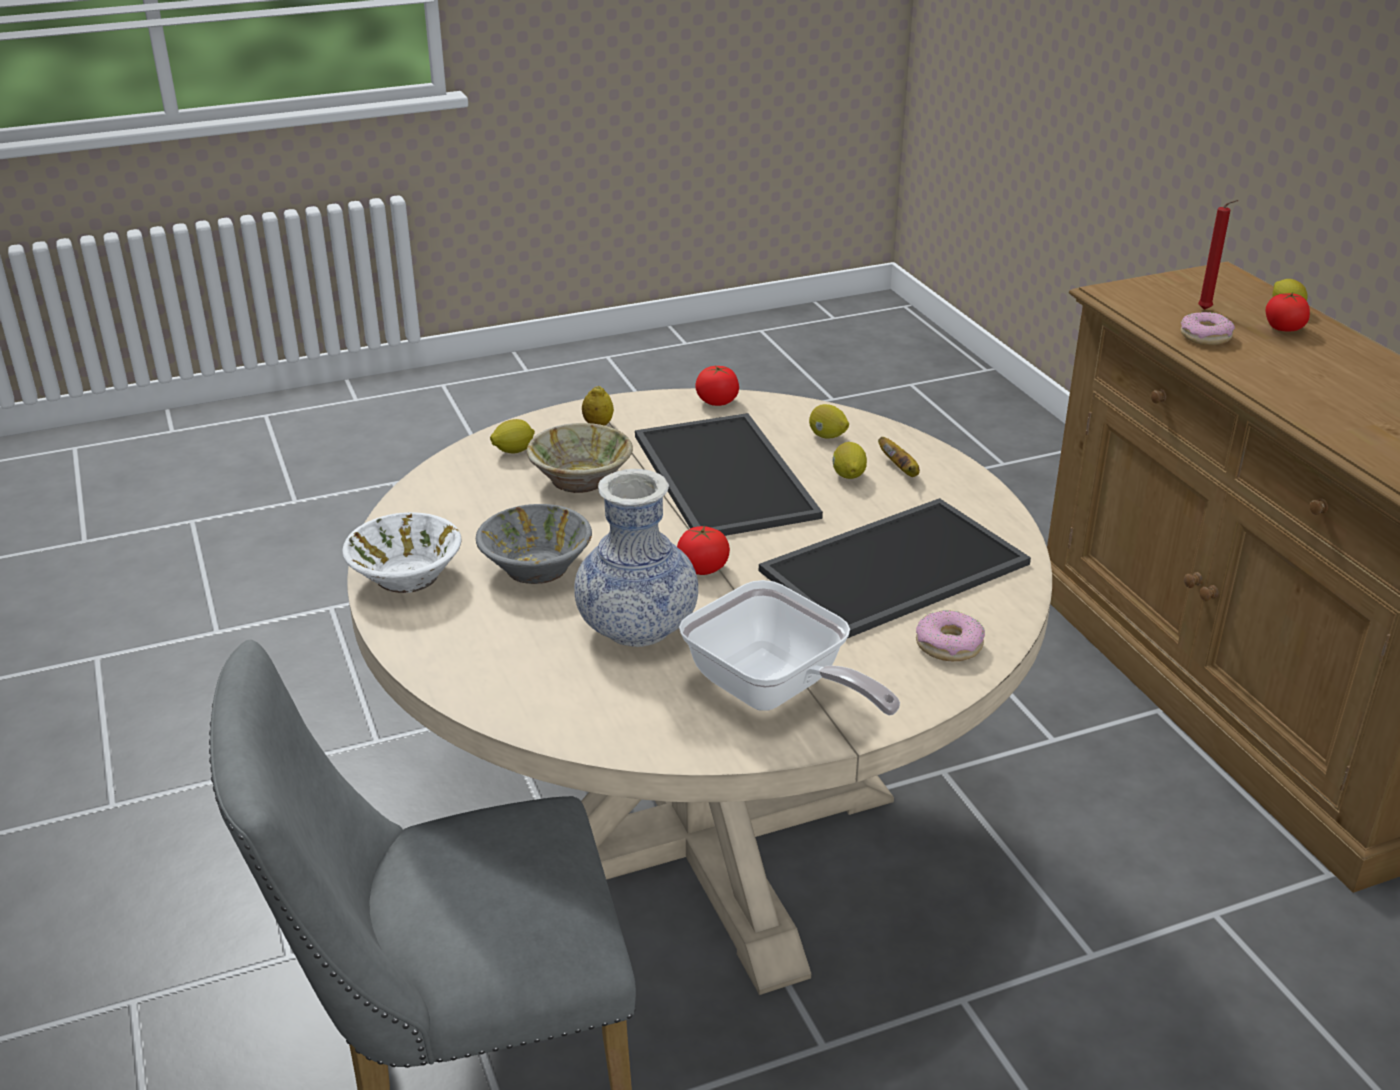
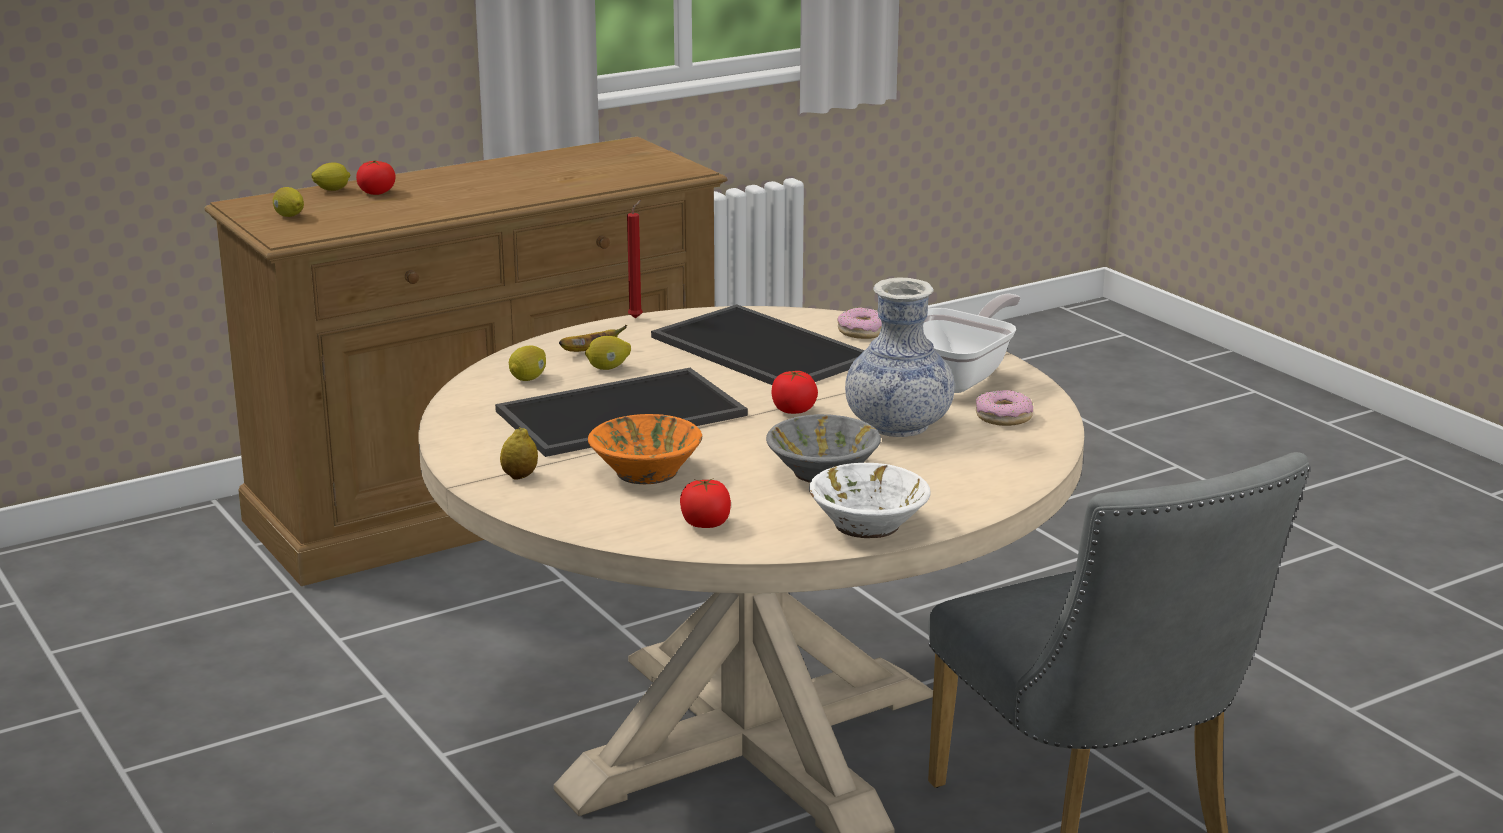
camera: 100 degrees left, 10 degrees down
(513, 451) = (592, 510): lemon -> lemon (289, 216)
(581, 479) = (645, 471): beige bowl -> orange bowl
(717, 401) = (454, 427): tomato -> tomato (705, 524)
(1205, 336) = (395, 213): donut -> donut (1003, 417)
(1206, 310) = (335, 211): red candle -> red candle (637, 317)

